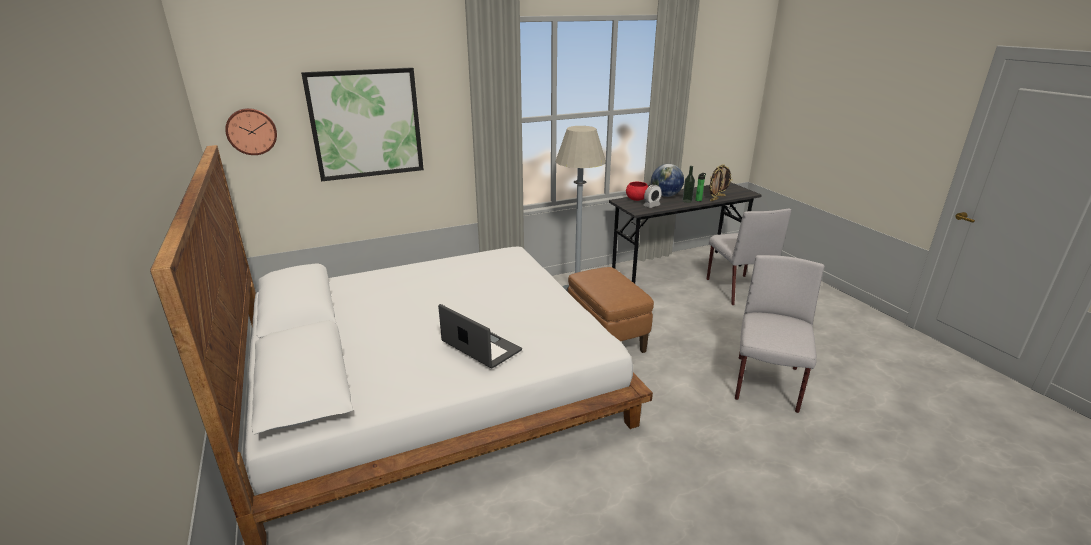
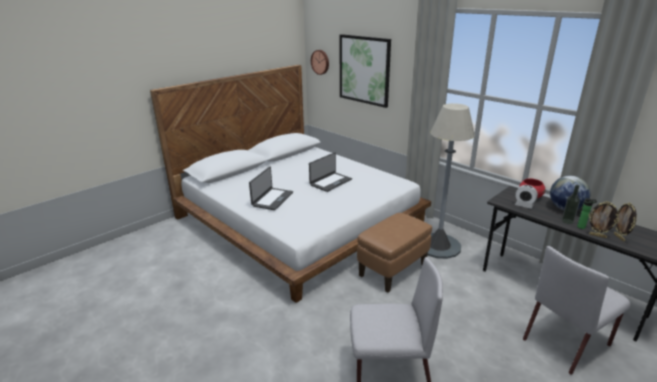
camera: 70 degrees right, 0 degrees up
(465, 292) = (330, 182): none -> laptop

